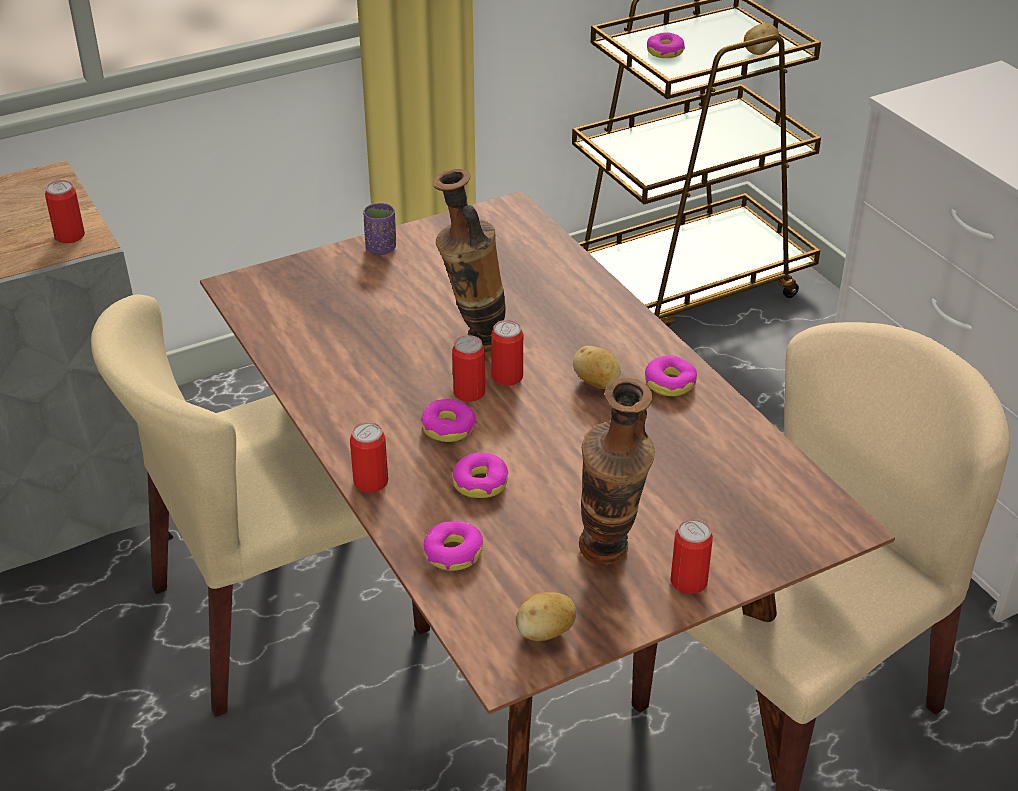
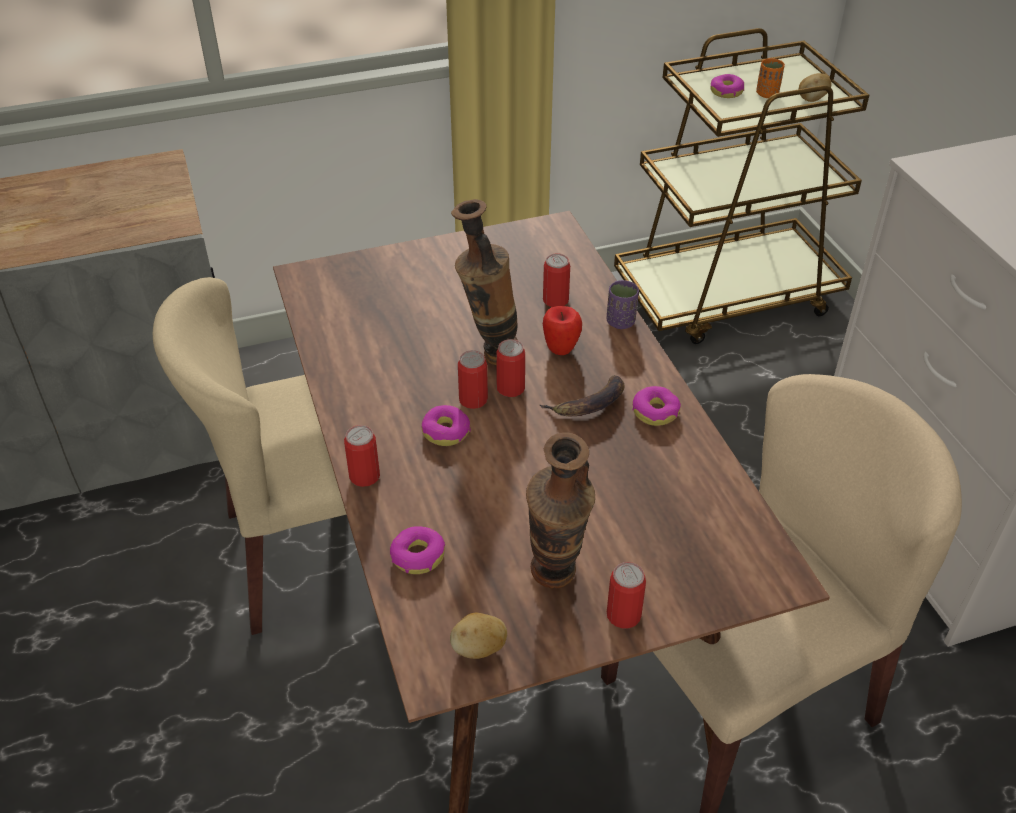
camera: 10 degrees right, 5 degrees up
(70, 236) = (163, 219): can -> can (555, 300)
(381, 249) = (433, 253): purple cup -> purple cup (620, 322)
(480, 482) = (460, 489): donut -> none
(551, 332) = (561, 349): none -> apple
(596, 383) = (588, 404): potato -> banana
(710, 51) = (767, 94): none -> orange cup

